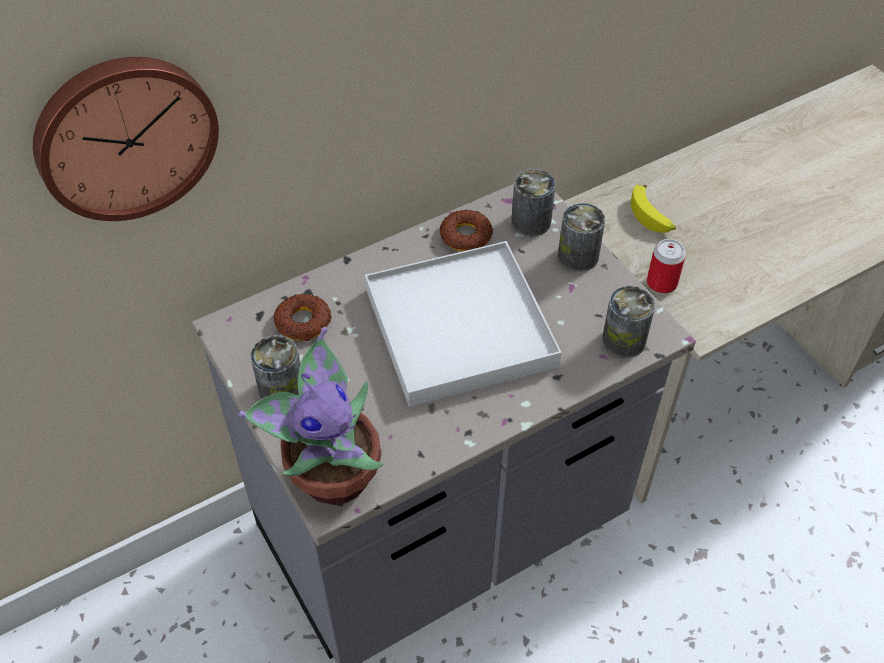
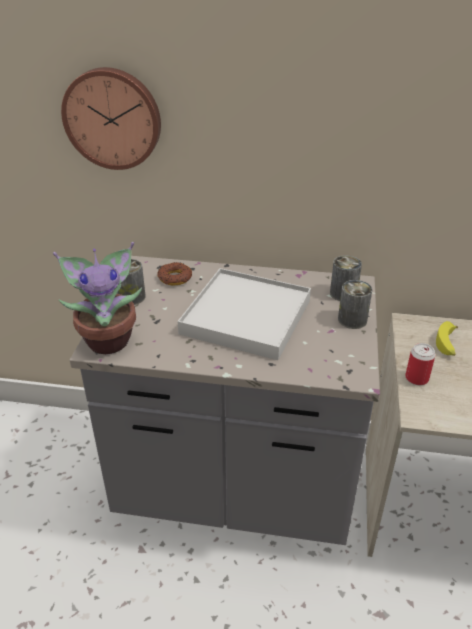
camera: 40 degrees right, 15 degrees down
(466, 235) = (299, 283): donut -> none
(624, 340) = (332, 369): can -> none

